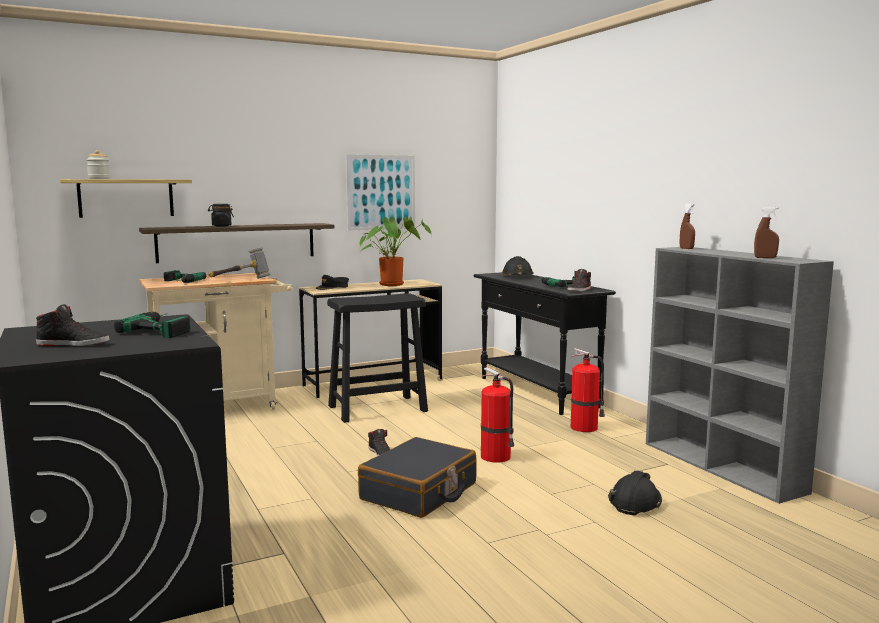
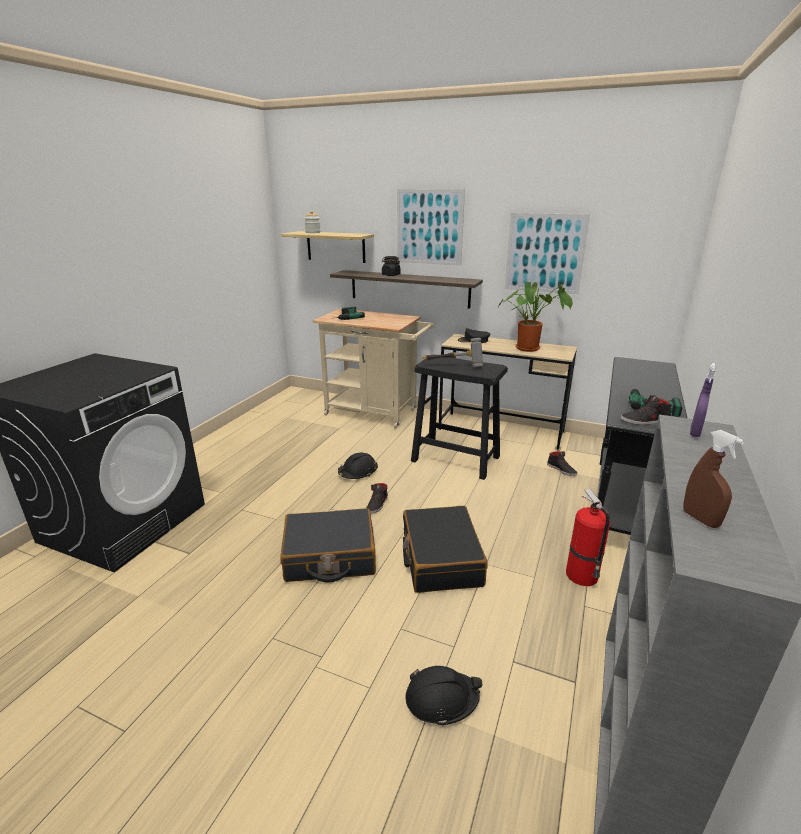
camera: 50 degrees right, 15 degrees up
(73, 344) = (51, 381): black shoe -> black shoe (561, 469)
(165, 328) = (115, 380): power drill -> none
(241, 280) = (379, 324): hammer -> hammer (455, 366)
(258, 170) = (429, 227): none -> picture
(497, 457) = (440, 559): fire extinguisher -> black suitcase
(517, 276) = (649, 373): black hard hat -> black hard hat (357, 472)
(686, 248) = (694, 433): brown spray bottle -> purple spray bottle

